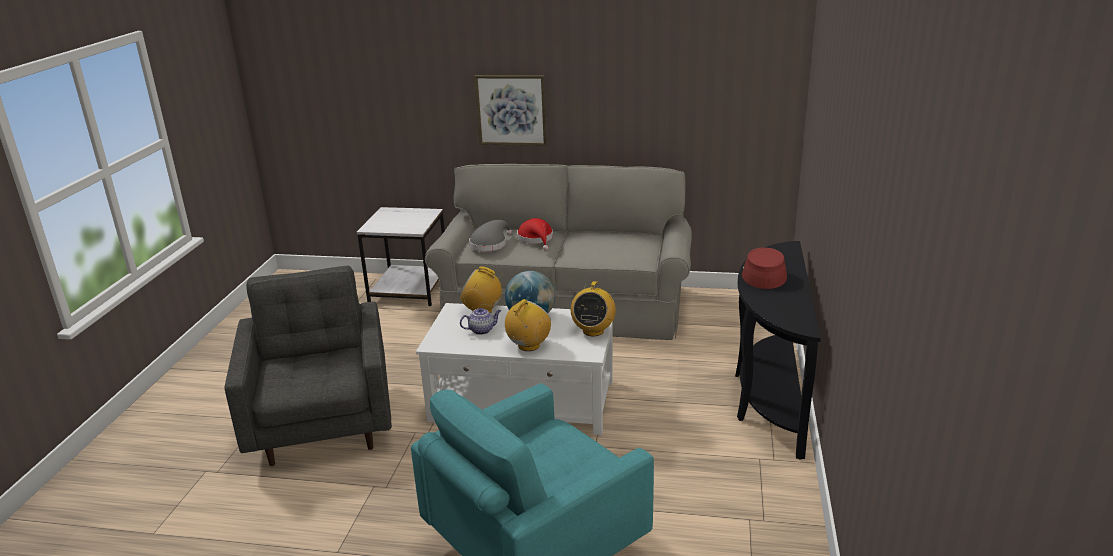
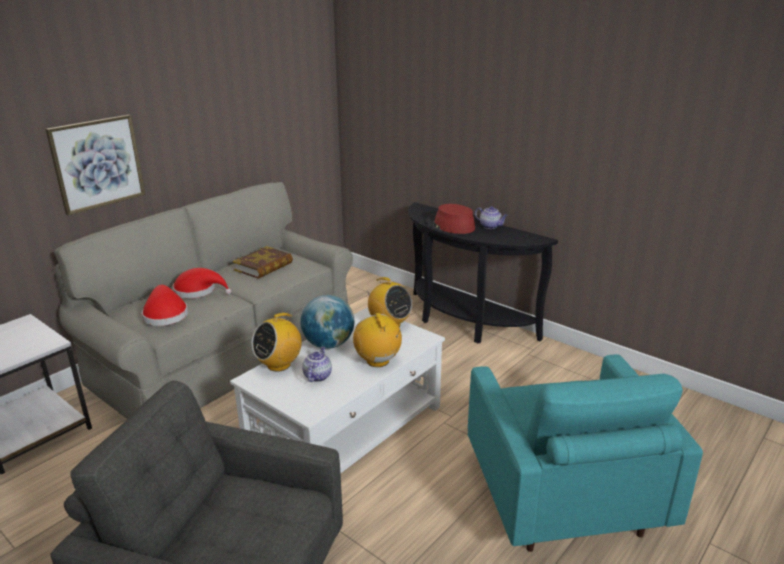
camera: 60 degrees left, 0 degrees up
(490, 244) = (165, 314): grey hat -> red hat
(607, 243) = (264, 266): none -> book
(796, 293) = (490, 226): none -> teapot

